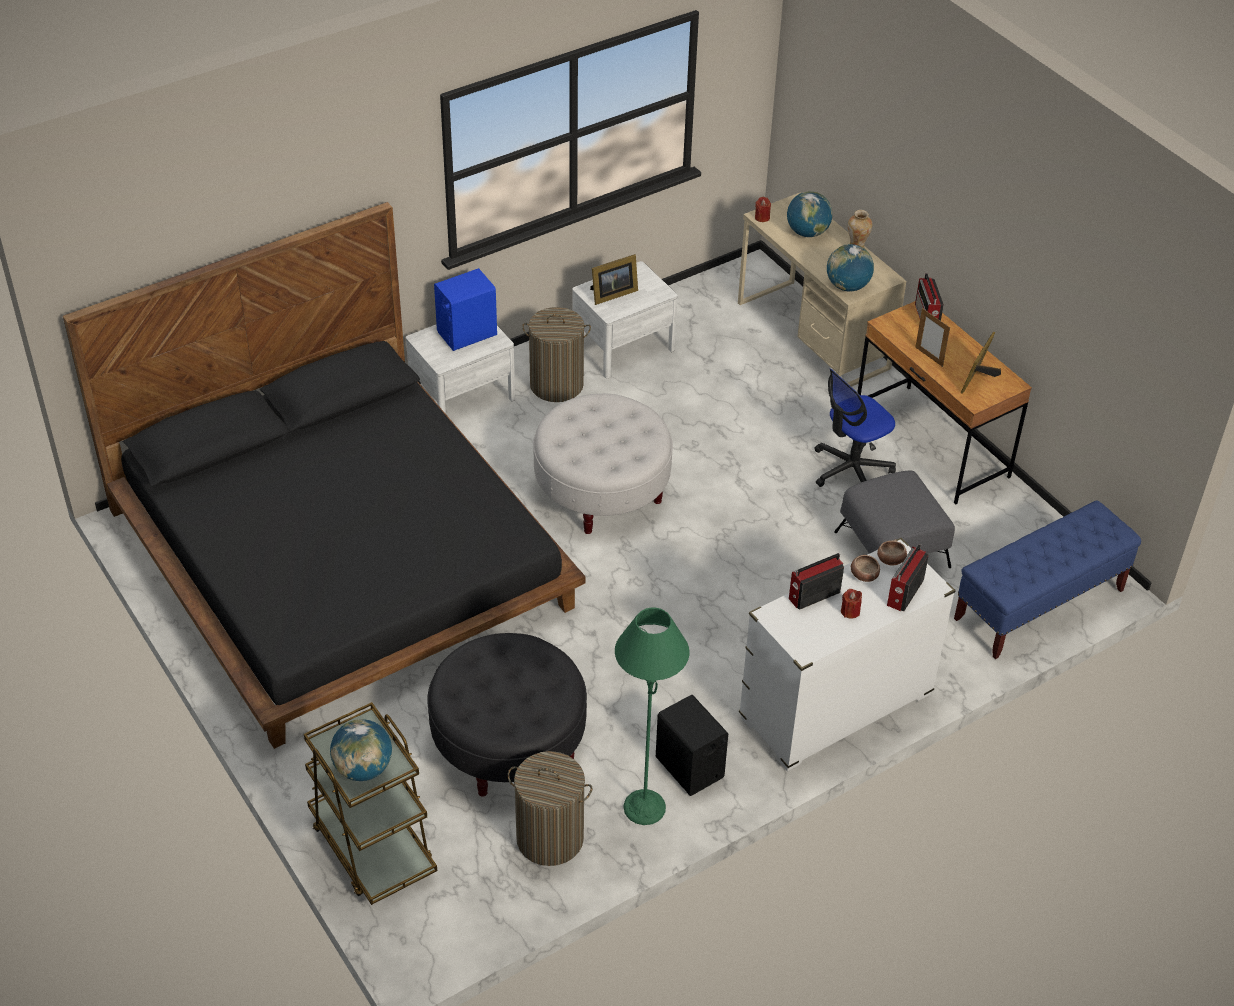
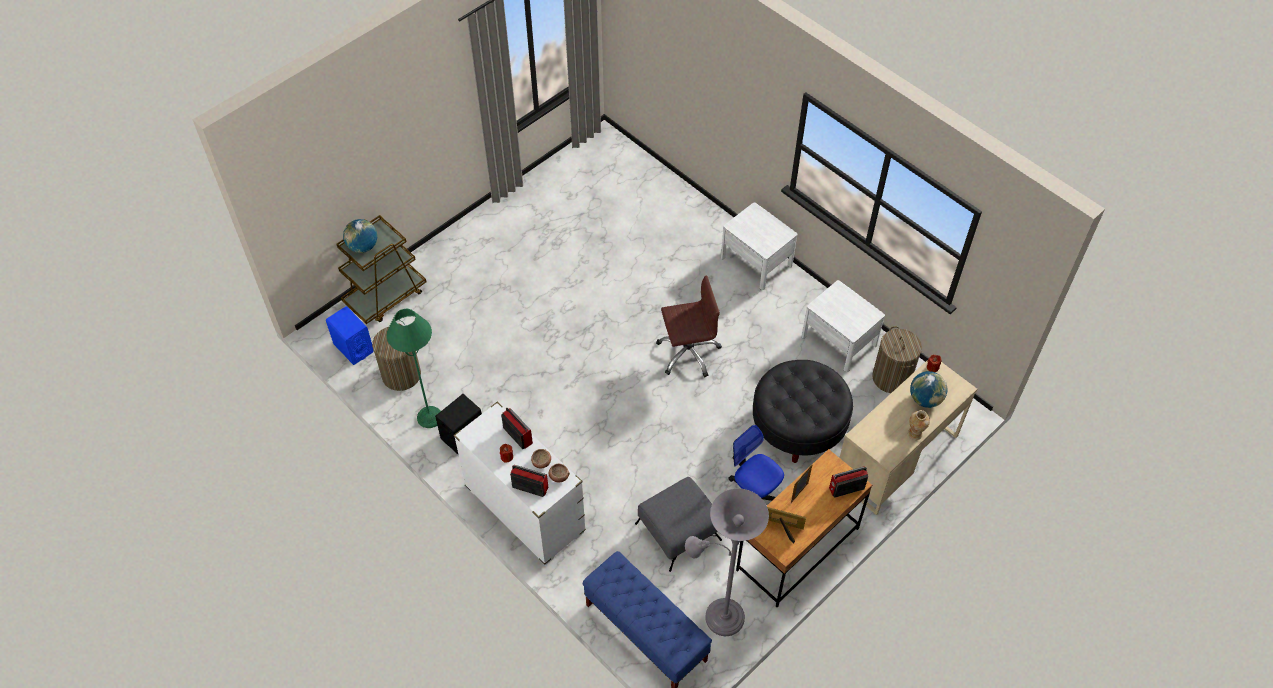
camera: 80 degrees right, 10 degrees up
(342, 558) = (594, 234): black bed -> none
(466, 334) = (767, 232): blue speaker -> blue speaker (353, 348)
(509, 742) = (467, 342): black ottoman -> black ottoman (798, 426)
(556, 385) = (784, 310): laundry basket -> laundry basket (891, 377)
(602, 491) = (688, 352): white ottoman -> brown office chair
(612, 294) = (839, 303): picture frame -> none
(847, 286) = (867, 432): globe -> none
(1019, 531) = (719, 616): none -> grey floor lamp

